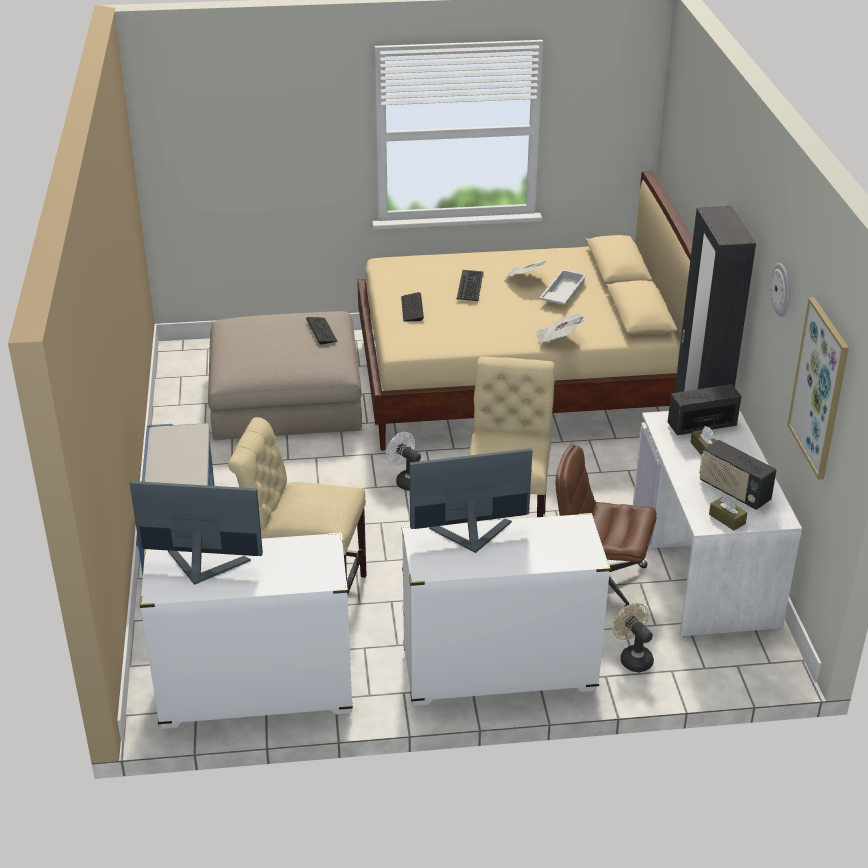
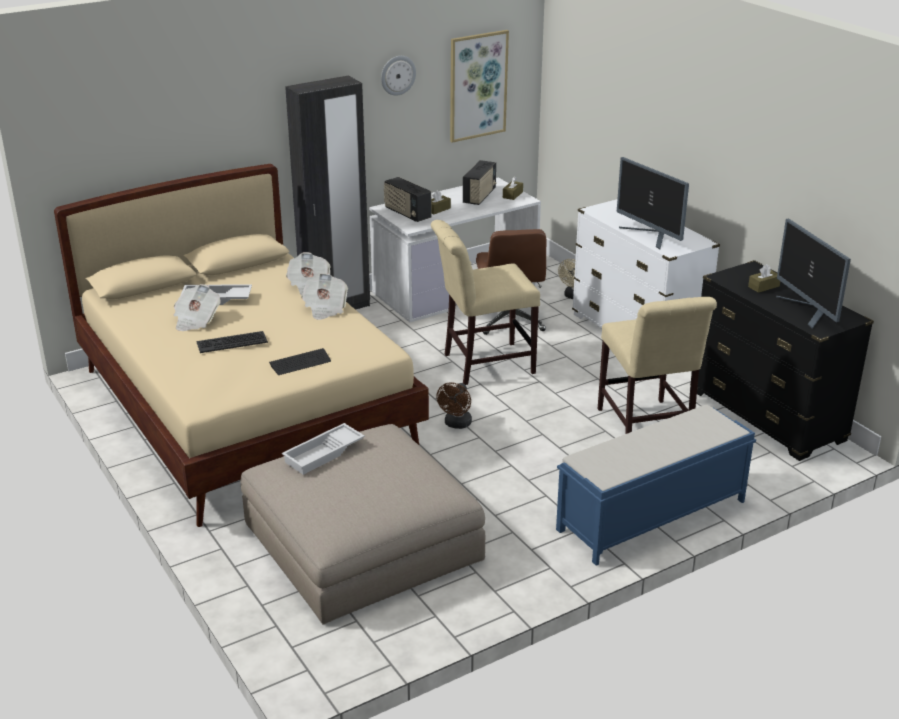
camera: 115 degrees left, 5 degrees down
(255, 693) = (767, 416): white dresser -> black dresser
(279, 563) = (763, 286): none -> brown tissue box
(321, 331) = (324, 454): keyboard -> white tray
(406, 480) = (456, 424): white fan -> brown fan
(504, 337) = (325, 308): none -> newspaper

